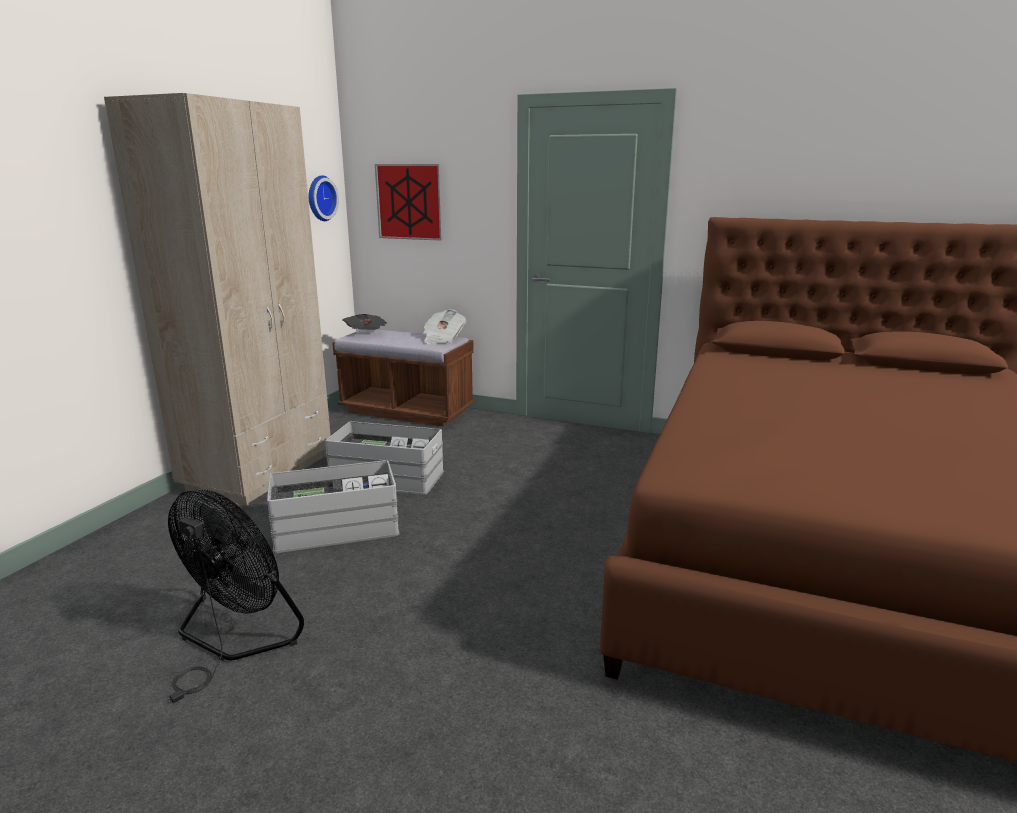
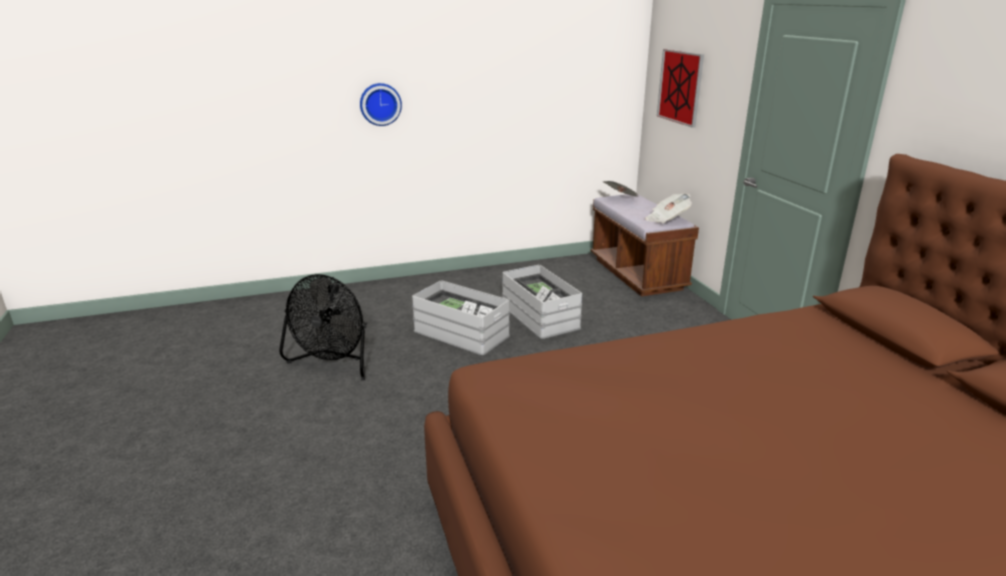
camera: 50 degrees right, 5 degrees up
(225, 638) = (332, 361): black fan -> black fan turned 120 degrees clockwise
(260, 472) = (481, 281): beige wardrobe -> none
(320, 198) = (611, 76): wall clock -> wall clock (380, 104)

